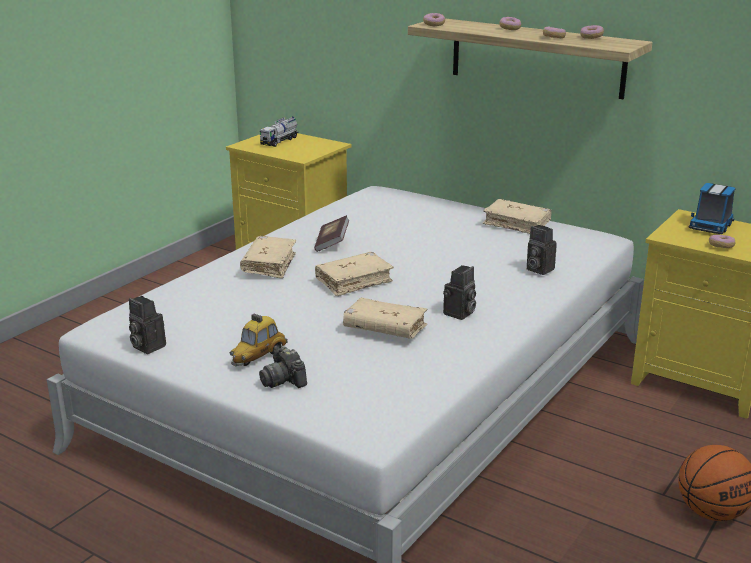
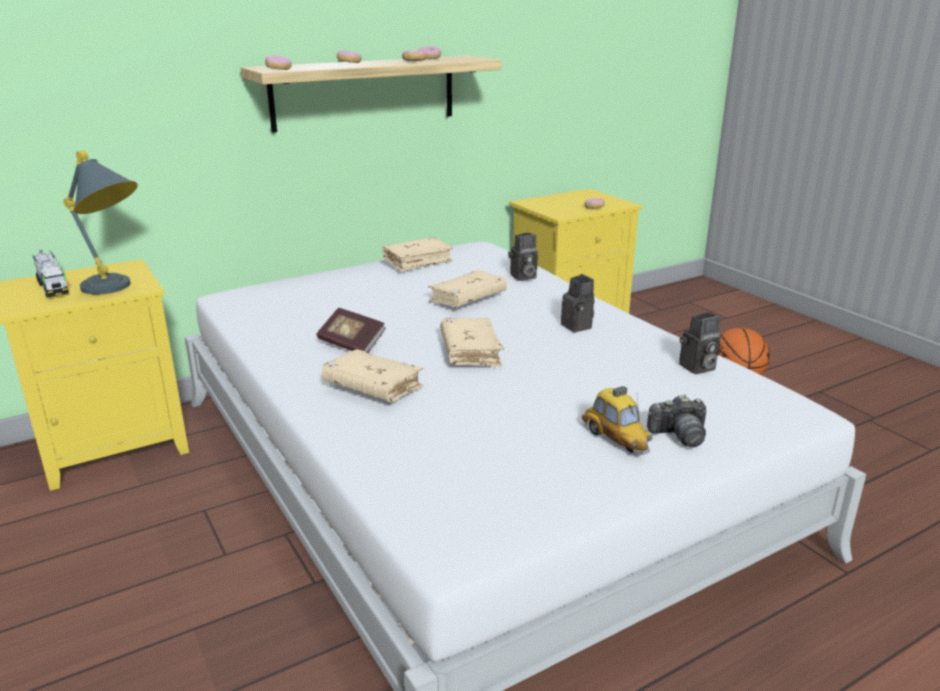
camera: 65 degrees left, 0 degrees up
(146, 346) = (538, 514): camera -> camera (697, 368)
(291, 154) = (116, 290): none -> grey table lamp
(385, 328) = (592, 361): beige book -> beige book (468, 299)
(711, 226) = (553, 201): toy truck -> none

